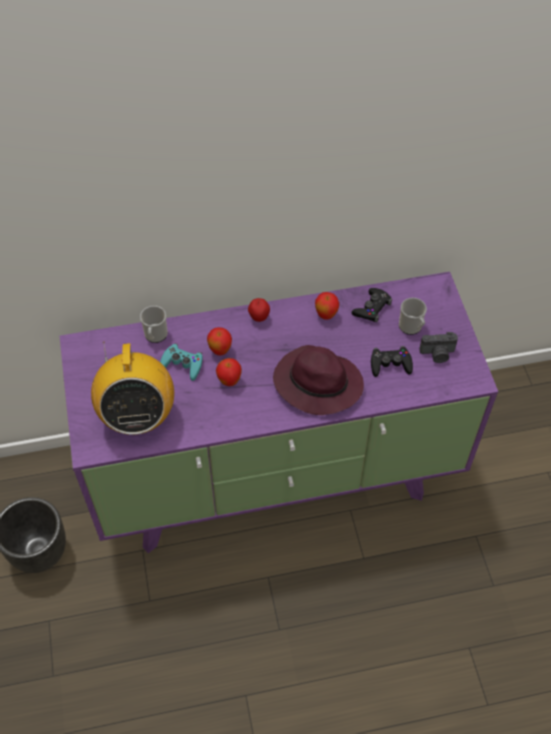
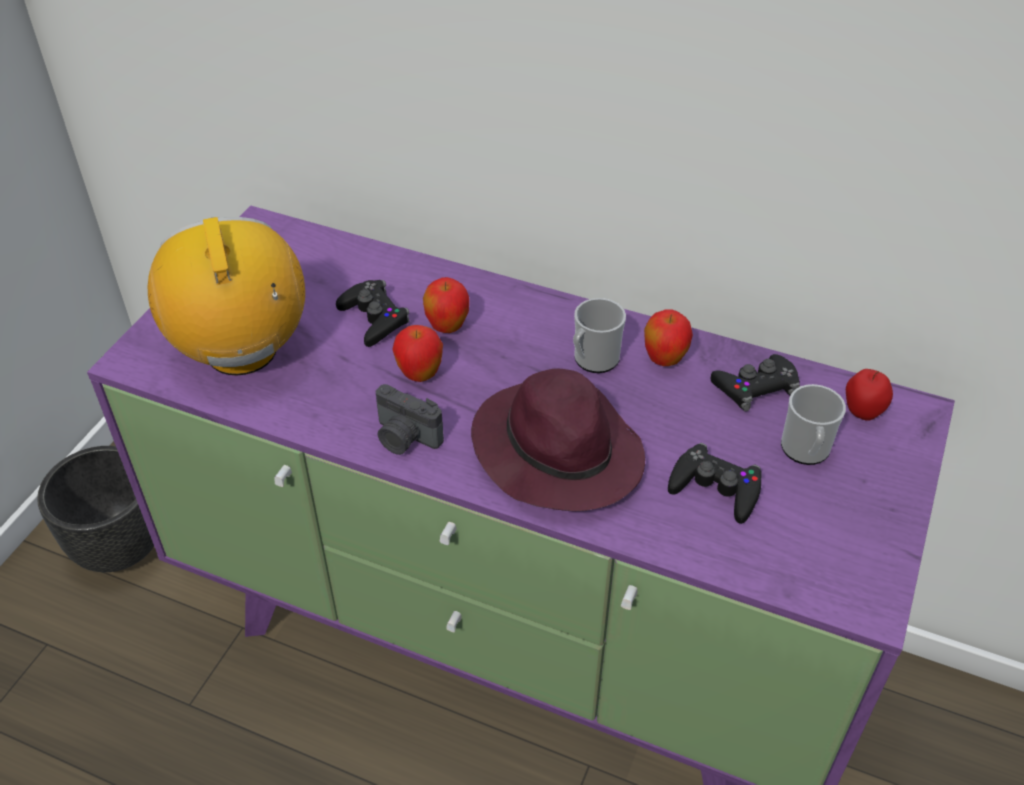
camera: 35 degrees right, 10 degrees down
(138, 416) = (242, 352): radio -> radio turned 135 degrees clockwise
(155, 336) = (373, 264): mug -> mug (593, 360)
(182, 364) = (374, 318): turquoise game controller -> black game controller
(259, 317) = (550, 313): apple -> apple (862, 412)
(437, 354) = (822, 518): camera -> camera (404, 438)

